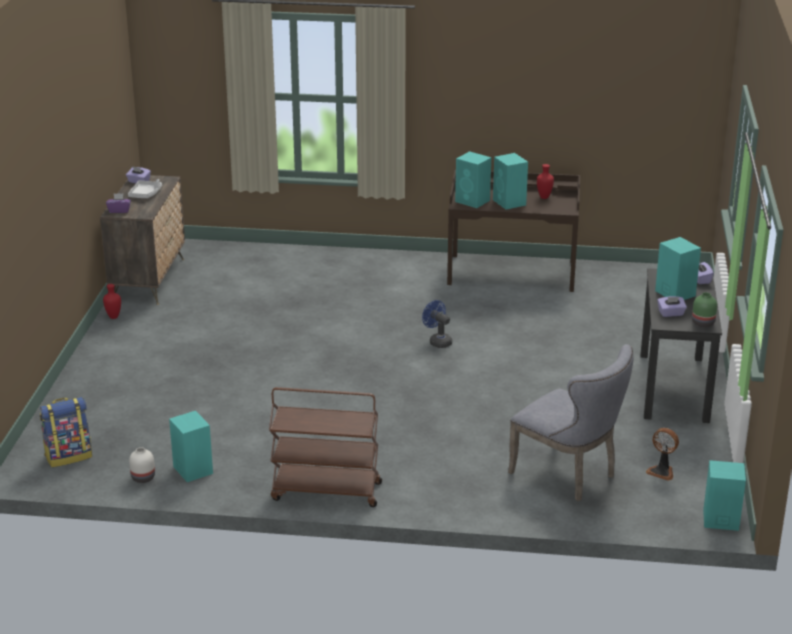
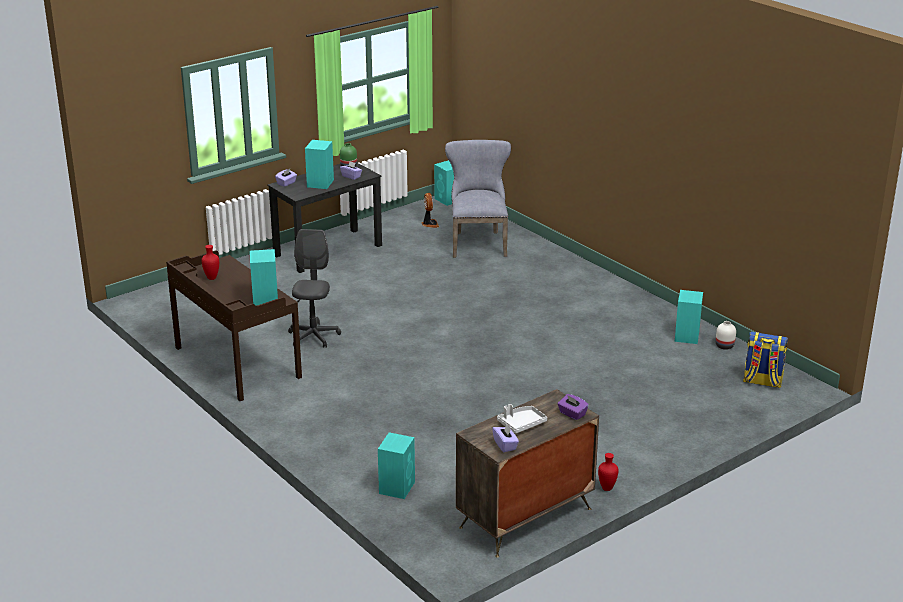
camera: 135 degrees left, 0 degrees up
(325, 491) = (622, 291): brown cart -> none
(437, 341) = (398, 339): blue fan -> none
(504, 312) = (313, 336): none -> grey office chair
(509, 203) = (245, 285): turquoise speaker -> turquoise speaker (397, 487)

